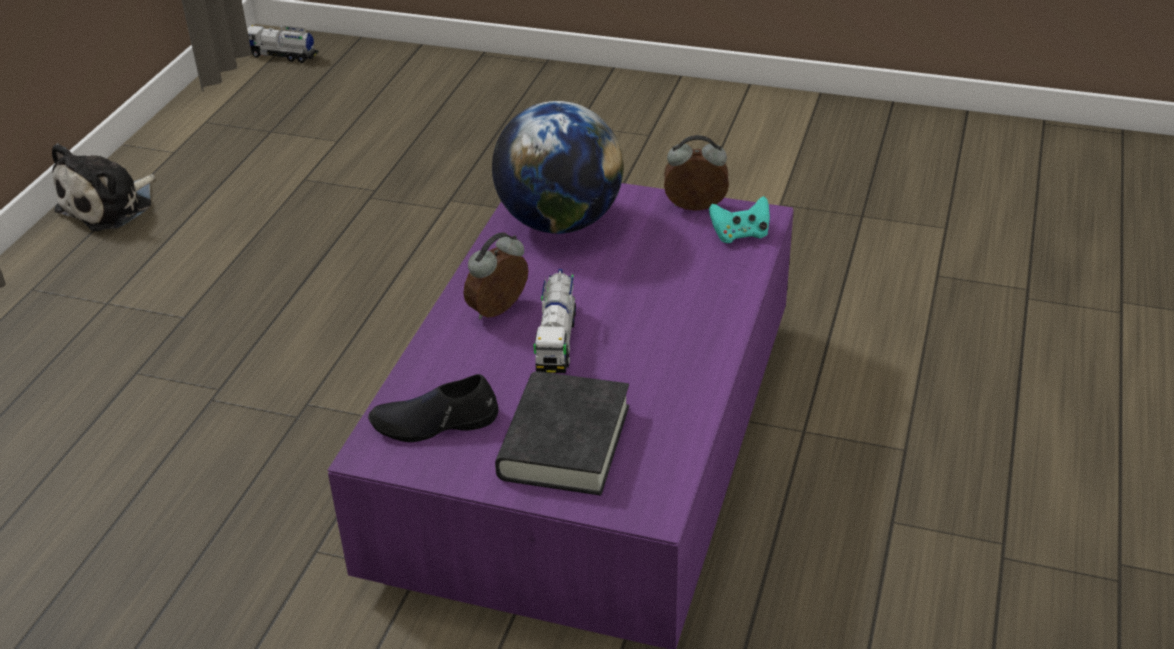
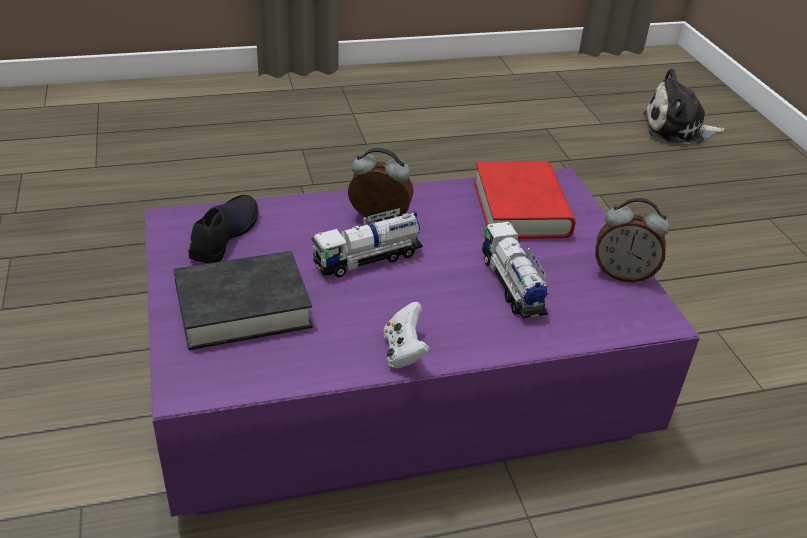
camera: 55 degrees right, 0 degrees up
(110, 206) = (438, 76): plush toy -> plush toy (677, 129)
(282, 55) = (660, 66): toy truck -> toy truck (512, 285)
(435, 423) = (224, 236): black shoe -> black shoe turned 60 degrees clockwise
(560, 222) = (521, 209): globe -> red book
(695, 208) = (623, 274): alarm clock -> alarm clock turned 135 degrees clockwise
(701, 363) = (404, 351): none -> white game controller
(740, 235) = (615, 314): turquoise game controller -> none

